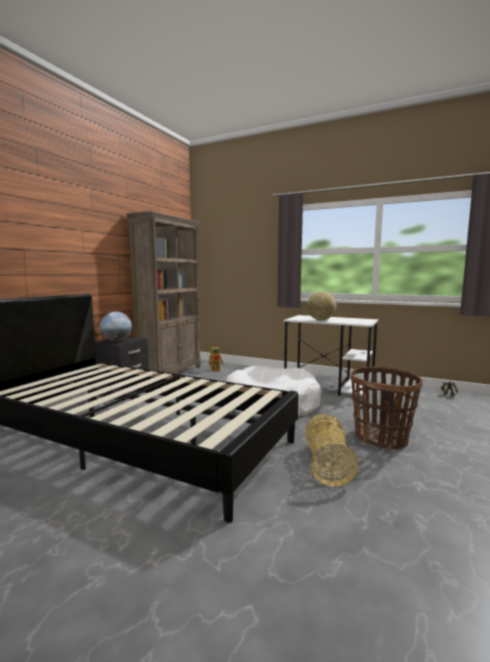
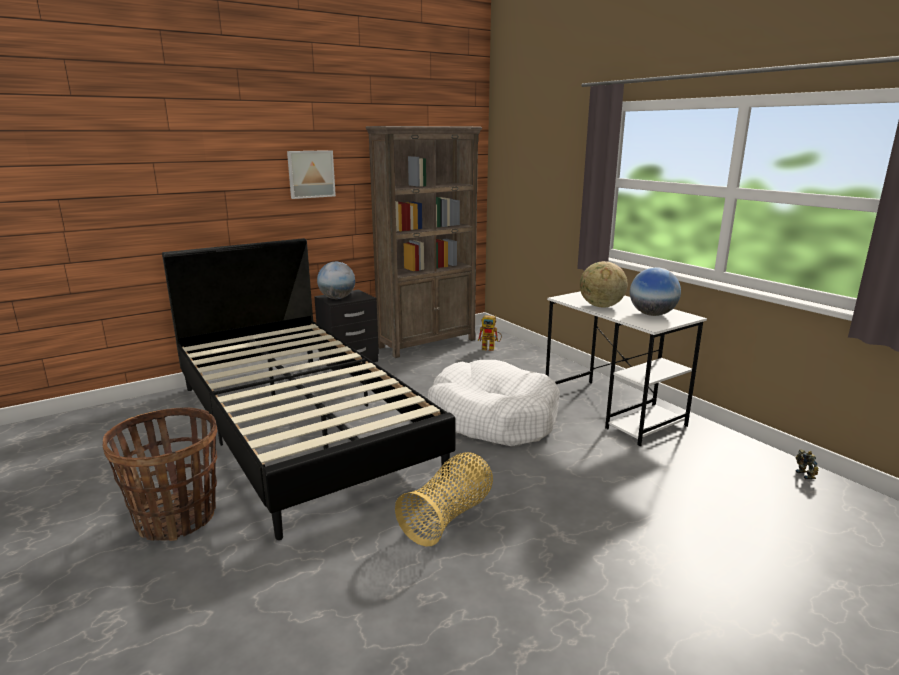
camera: 30 degrees right, 10 degrees up
(90, 243) = (310, 174): none -> picture
(353, 320) = (652, 314): none -> globe
(381, 438) = (568, 508): basket -> basket (177, 518)

